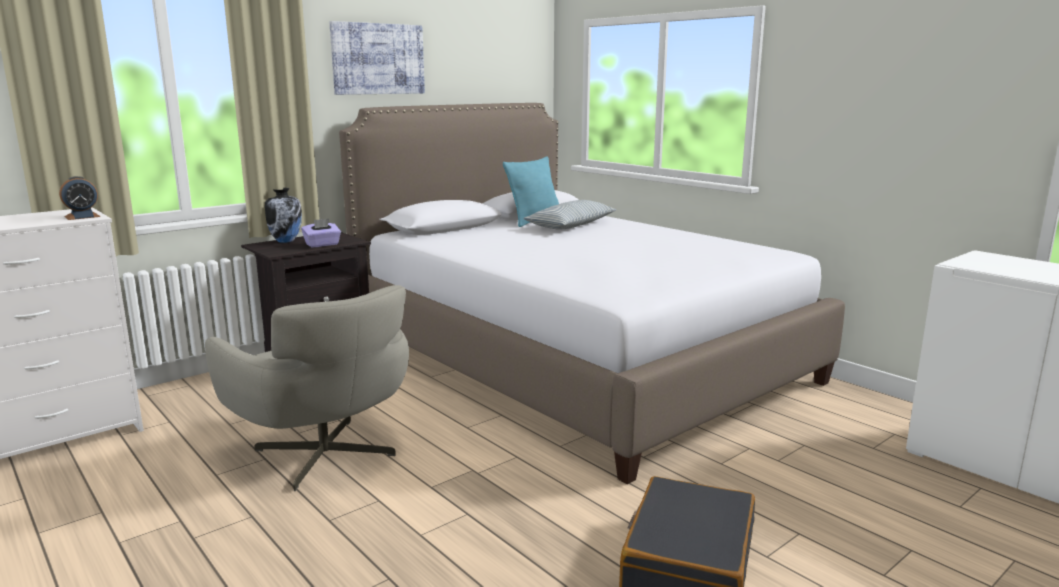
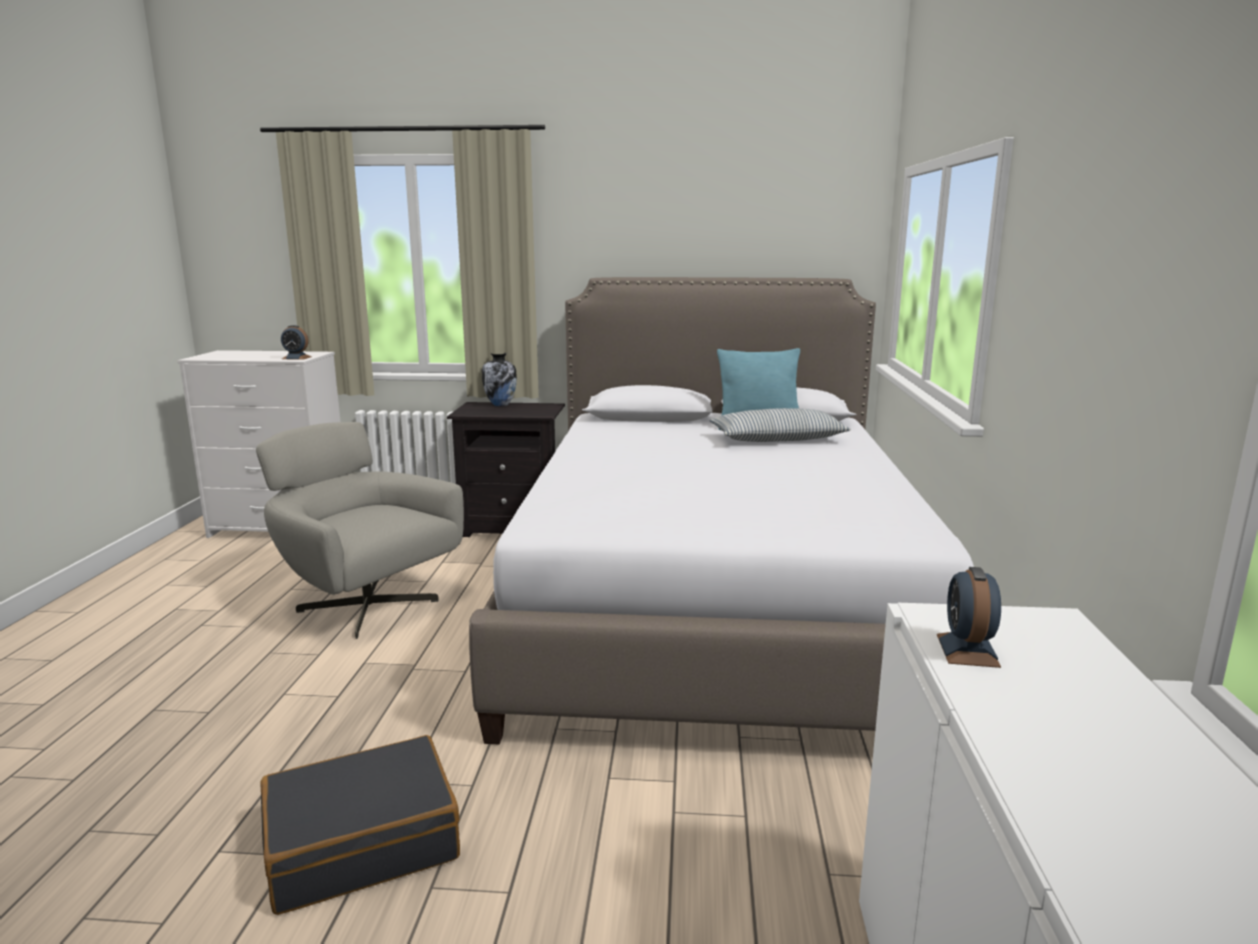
camera: 45 degrees right, 0 degrees up
(322, 245) = (512, 413): purple tissue box -> none
(327, 455) = (364, 605): grey armchair -> grey armchair turned 120 degrees clockwise
(378, 59) = (625, 225): picture -> none
(1005, 270) = (967, 650): none -> alarm clock

